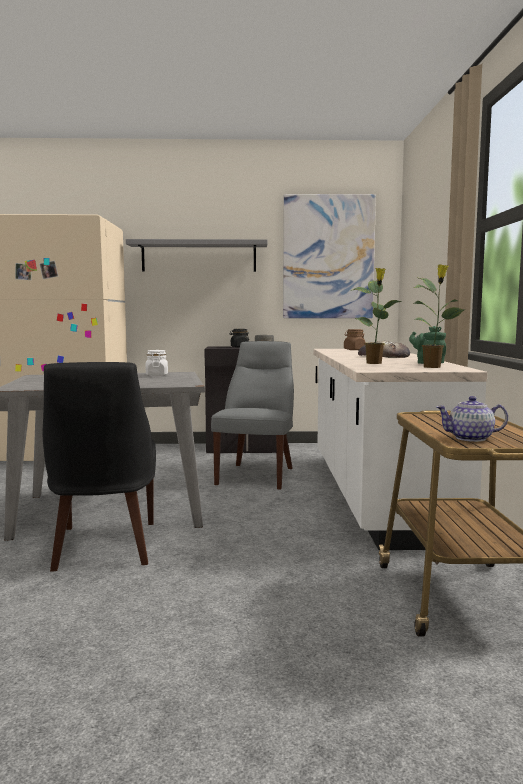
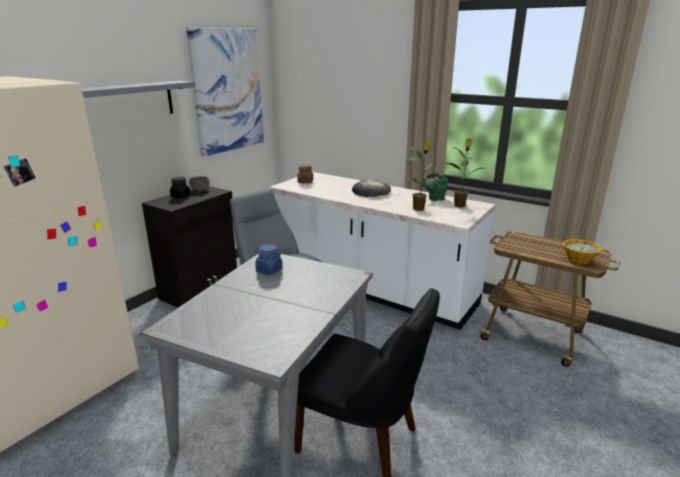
camera: 55 degrees left, 15 degrees up
(157, 375) = (269, 270): white jar -> blue jar
(471, 438) = (579, 260): teapot -> bowl

